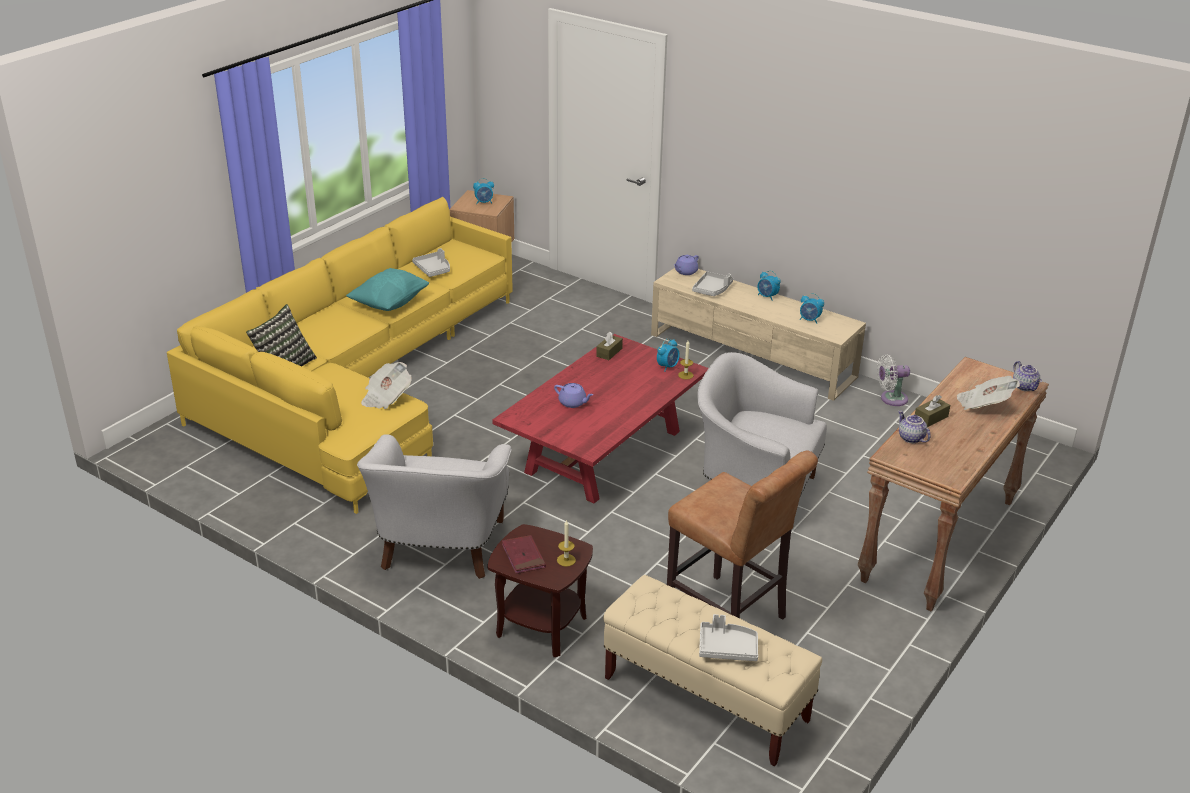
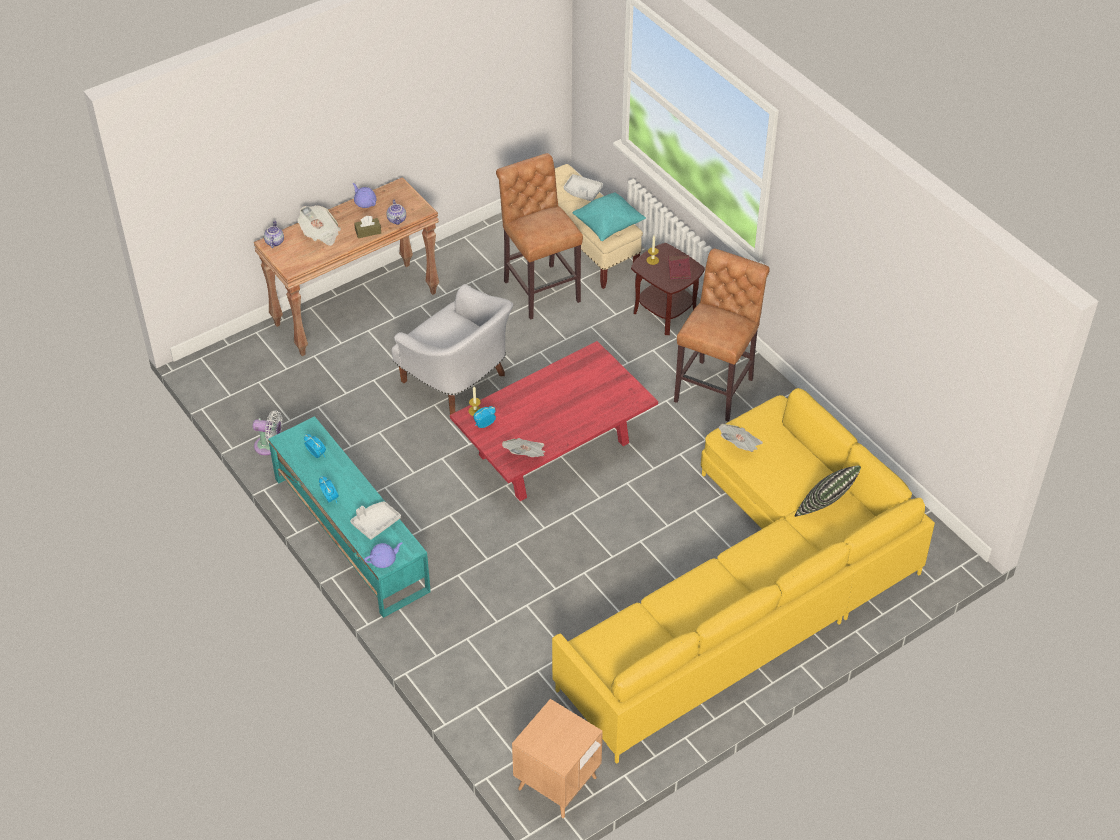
camera: 160 degrees left, 15 degrees up
(389, 303) = (710, 582): turquoise pillow -> turquoise pillow (608, 227)
(433, 269) = (650, 633): grey tray -> none
(440, 548) = (716, 387): white armchair -> brown stool
(484, 202) = (554, 735): alarm clock -> none
(573, 403) = (585, 402): purple teapot -> purple teapot (365, 202)
(609, 352) = (526, 455): brown tissue box -> newspaper
(752, 356) = (350, 533): beige tv stand -> turquoise tv stand

